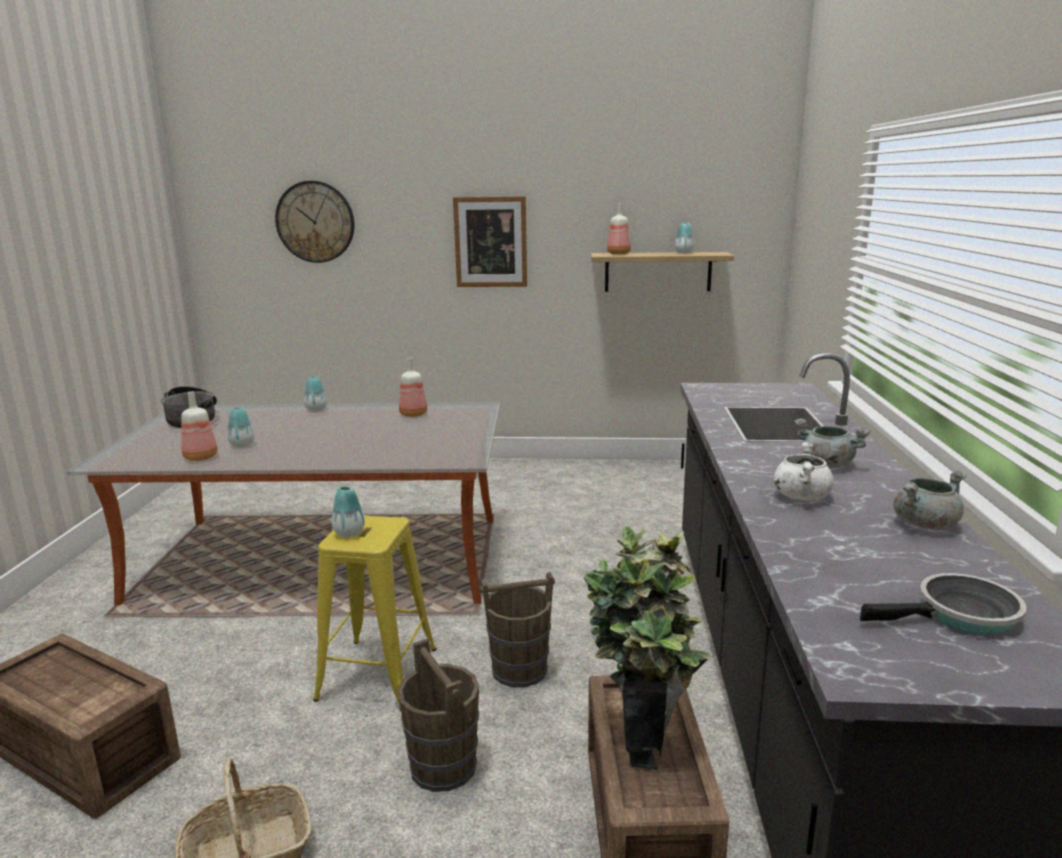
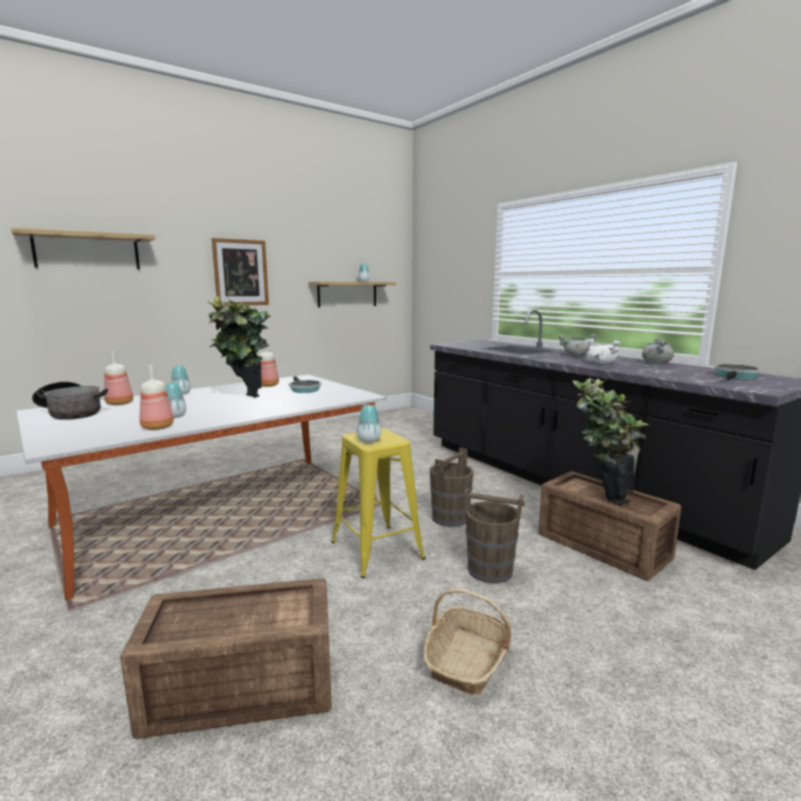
camera: 40 degrees left, 5 degrees down
(315, 222) = (87, 251): wall clock -> shelf
(339, 436) = (244, 400): none -> potted plant
(431, 430) = (304, 389): none -> frying pan
(619, 253) = (329, 281): bottle -> bottle (120, 403)

